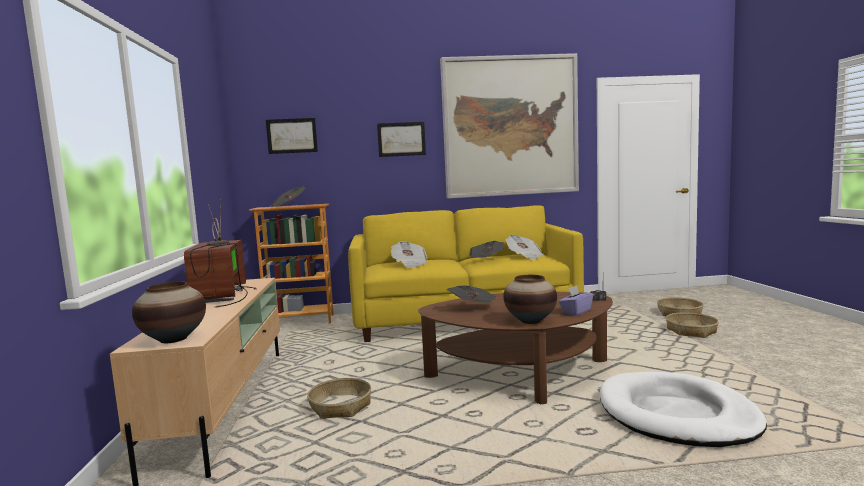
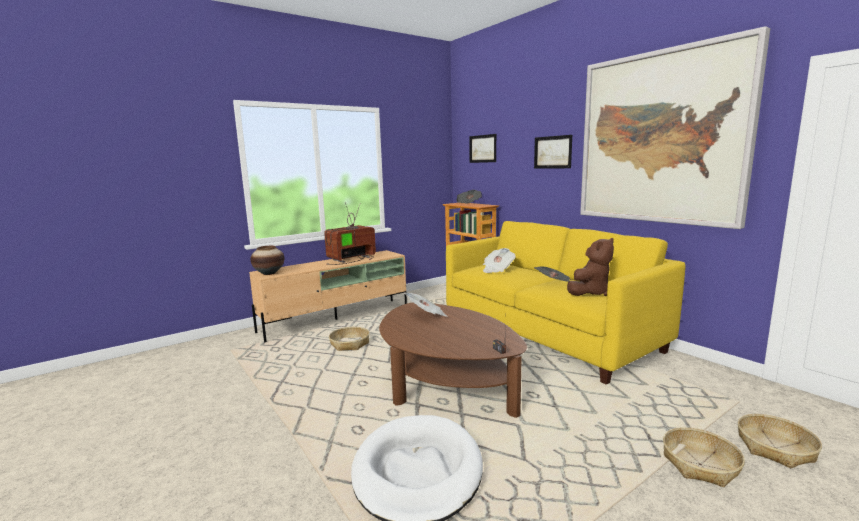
camera: 60 degrees right, 5 degrees up
(524, 257) = (590, 292): newspaper -> brown plush toy
(530, 321) = (405, 337): vase -> none
(575, 312) = (446, 347): purple tissue box -> none

